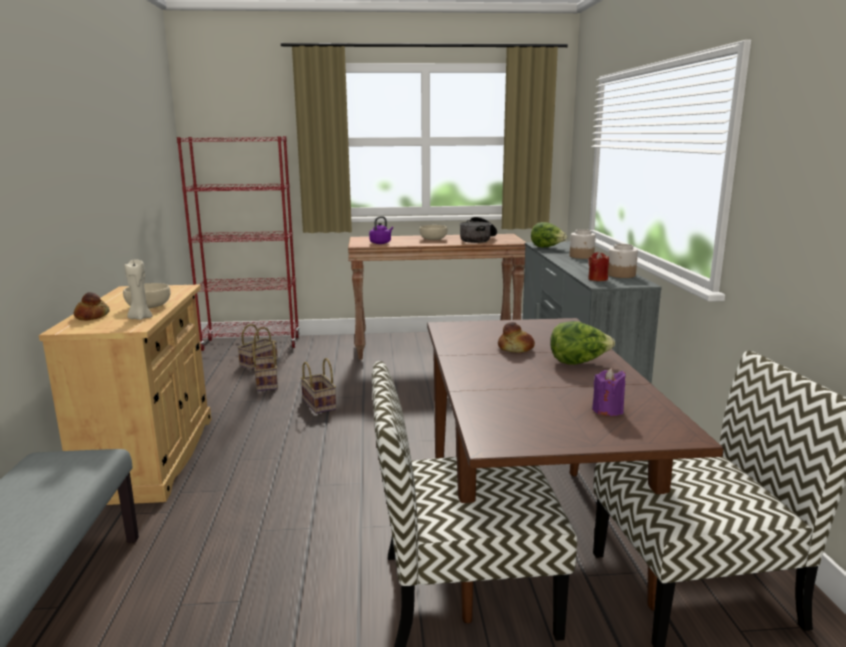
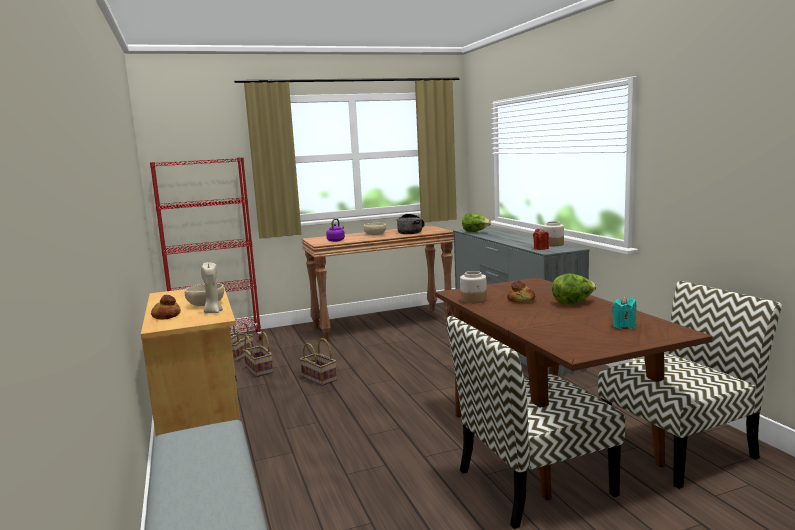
camera: 15 degrees left, 5 degrees down
(582, 256) = (509, 235): jar -> jar (474, 300)
(607, 410) = (624, 326): purple candle -> turquoise candle

